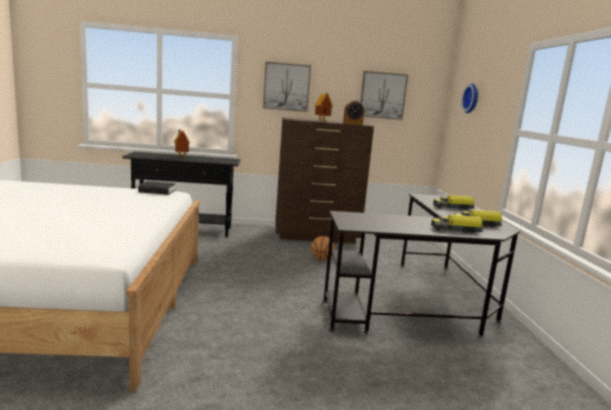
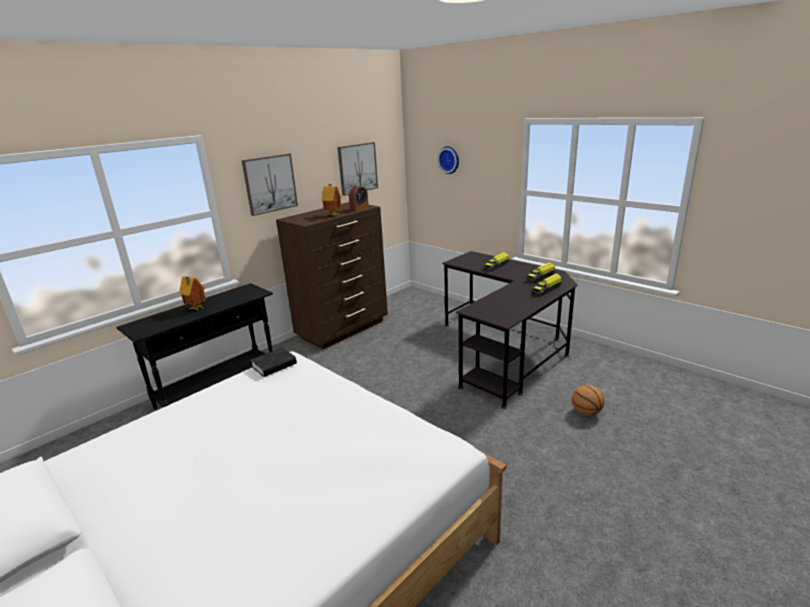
camera: 40 degrees left, 10 degrees up
(321, 259) = (390, 351): basketball -> basketball (586, 412)

